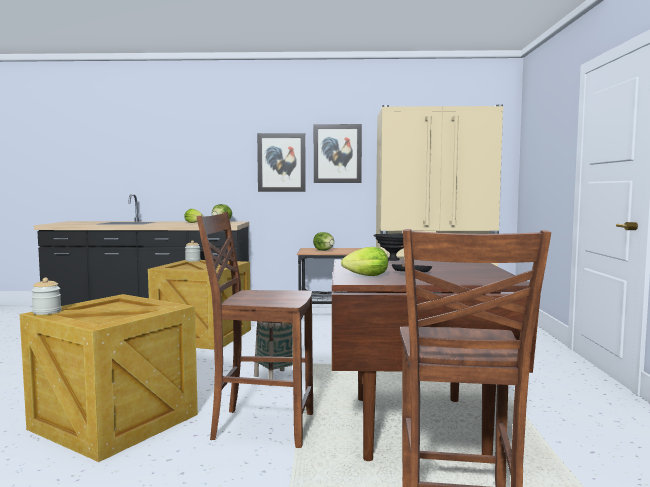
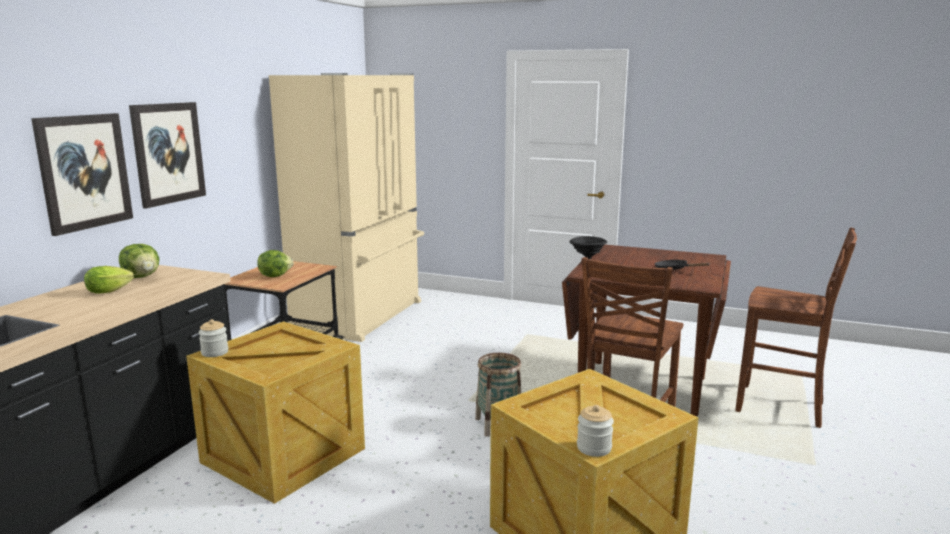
camera: 70 degrees left, 10 degrees up
(337, 153) = (231, 131): picture -> picture (84, 172)
(364, 276) = (682, 281): lettuce -> none

